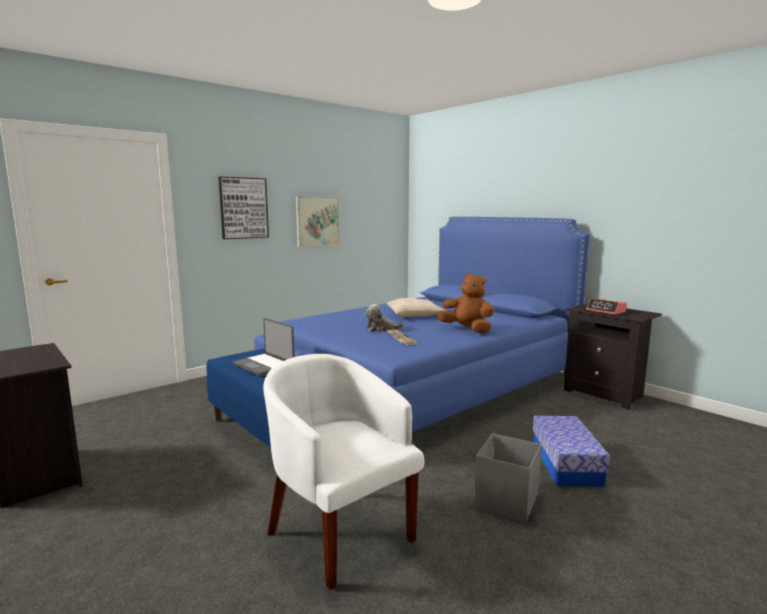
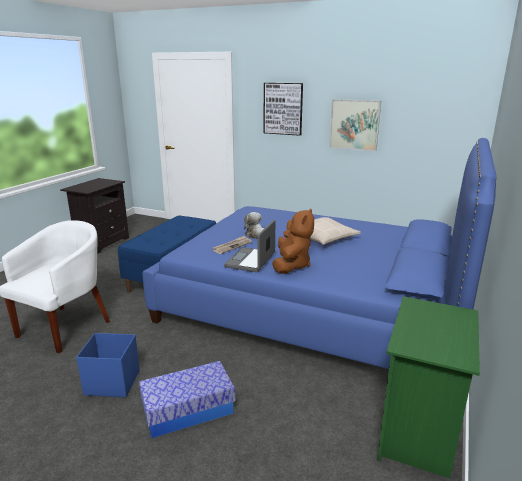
camera: 65 degrees right, 10 degrees up
(264, 365) = (177, 229): laptop -> laptop (251, 261)
(505, 501) = (112, 382): grey storage box -> blue storage box
(606, 311) = (424, 323): alarm clock -> none
(606, 394) = (418, 436): black nightstand -> green nightstand

